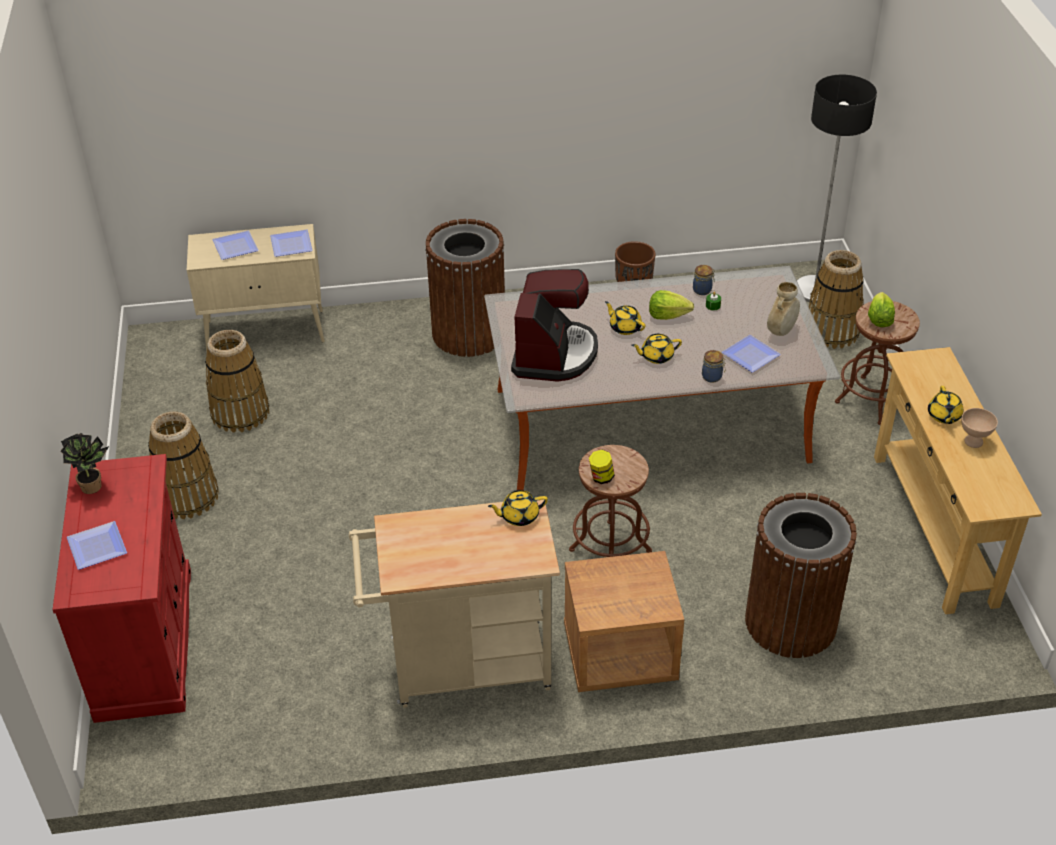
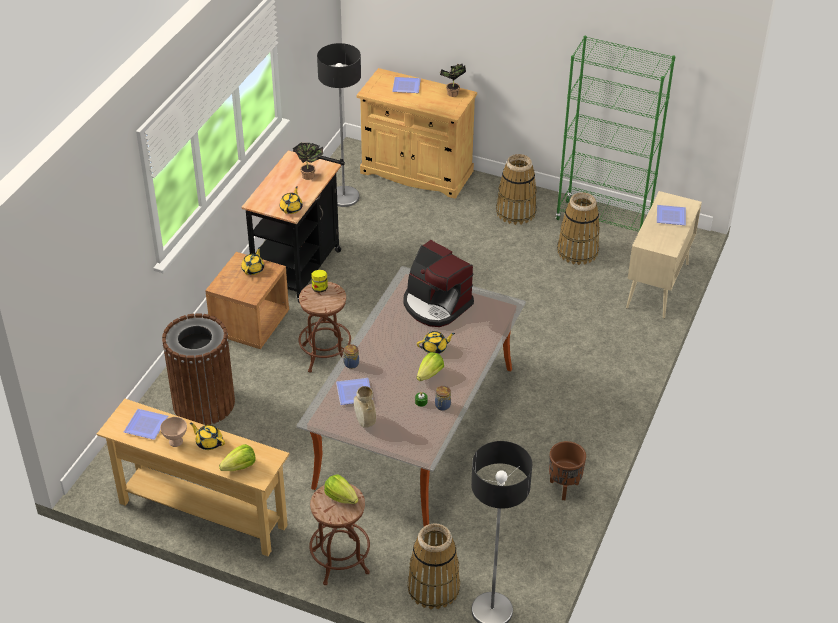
camera: 120 degrees right, 0 degrees up
(145, 642) = (416, 172): red cabinet -> beige cabinet
(159, 412) = (603, 221): none -> green bookcase
(262, 700) = (343, 197): none -> floor lamp
(292, 244) = (656, 241): plate -> plate (147, 427)
(427, 535) = (310, 175): none -> potted plant
(460, 667) = (300, 265): beige cart -> black cart
(469, 333) = (585, 380): brown trash can -> none
(656, 356) = (393, 348): yellow teapot -> yellow teapot (253, 269)
(944, 377) = (240, 467): none -> lettuce

